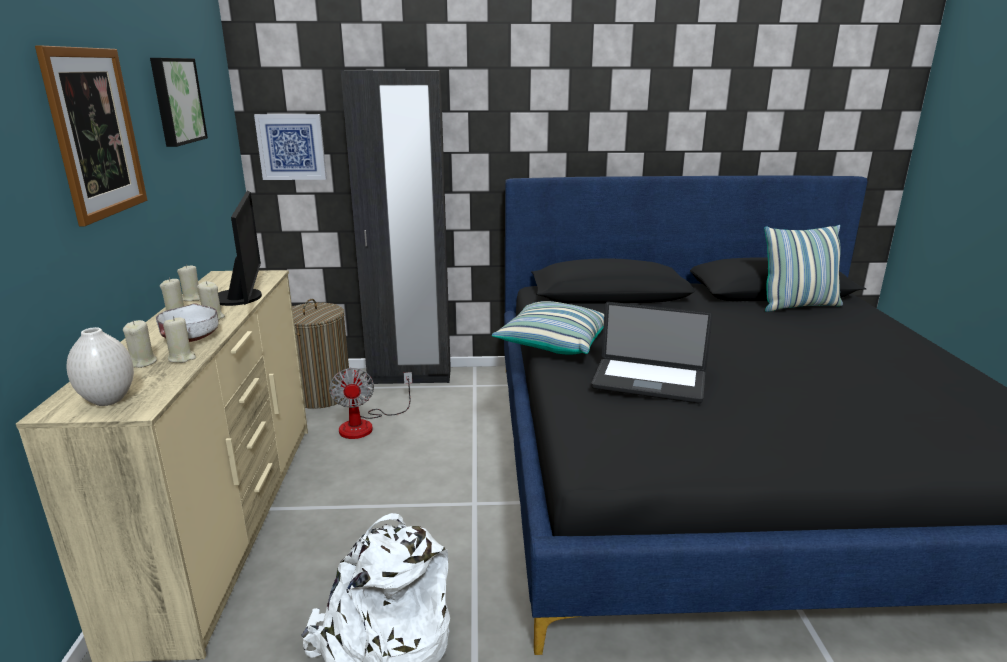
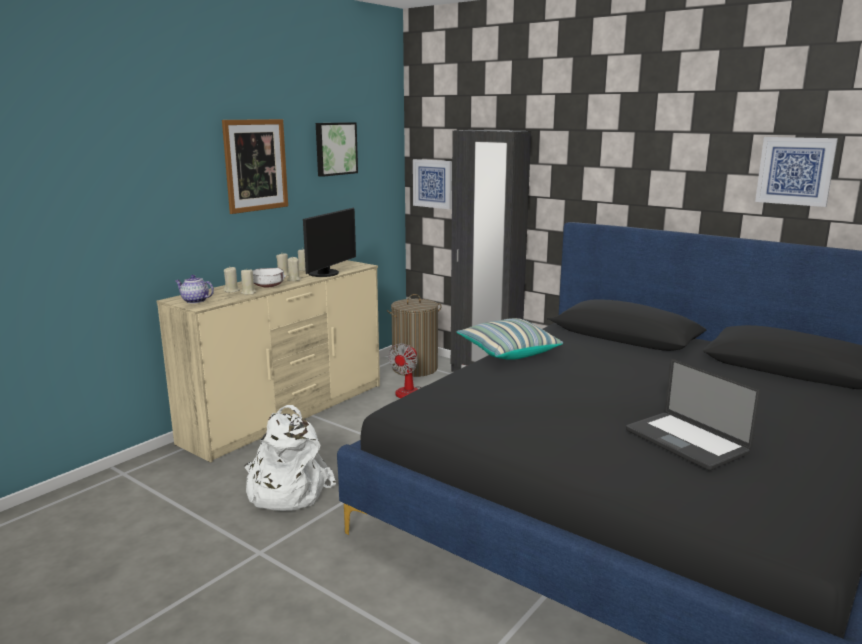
camera: 40 degrees right, 5 degrees down
(108, 401) = (194, 301): white vase -> teapot
(648, 382) = (515, 386): laptop -> laptop (685, 442)
(732, 105) = (795, 171): none -> picture
(798, 306) = (790, 383): pillow -> none

